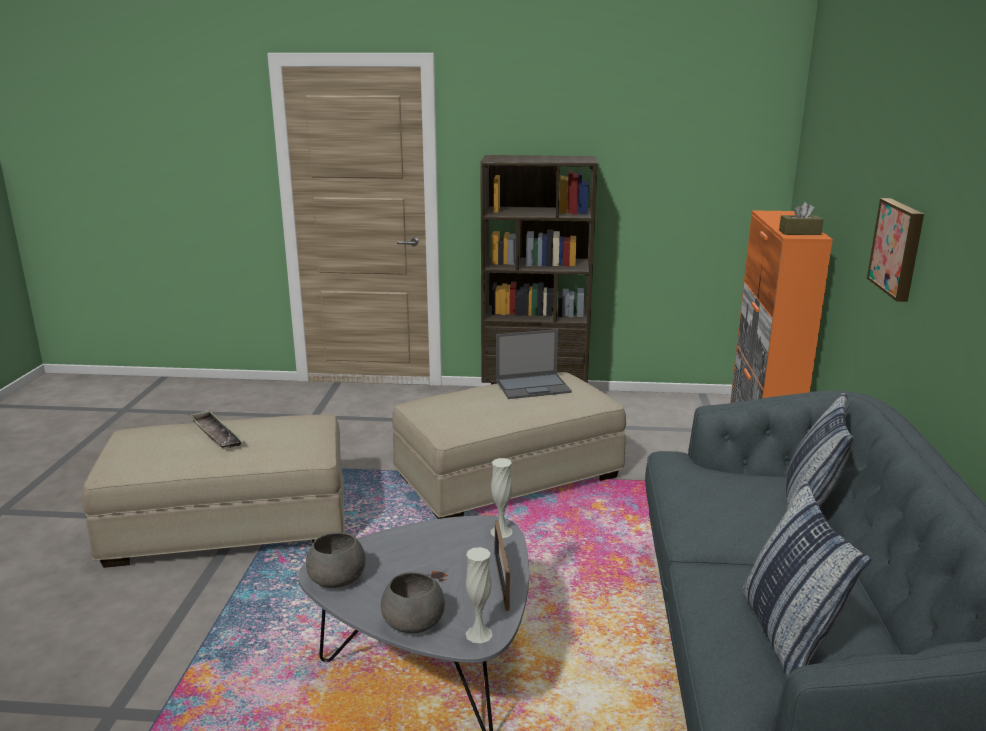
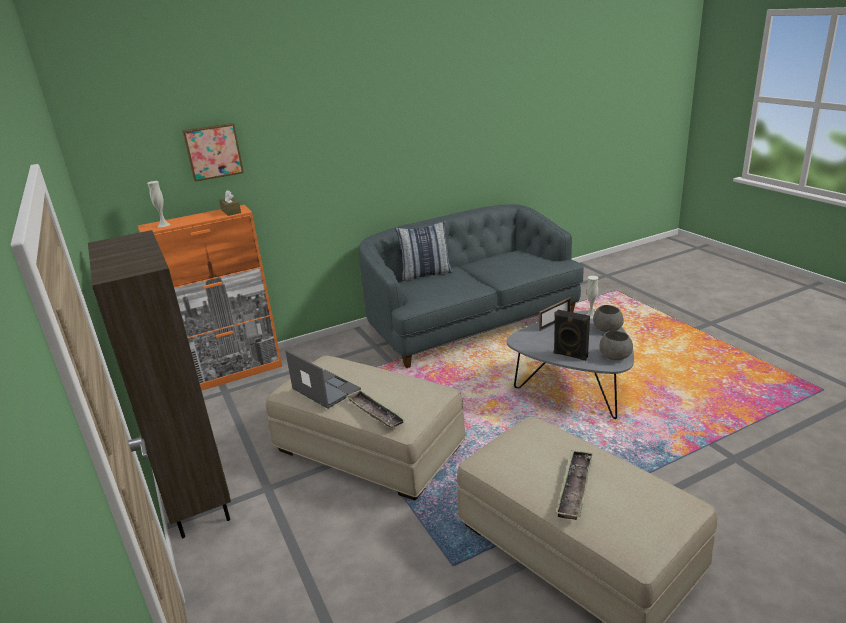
camera: 120 degrees left, 5 degrees up
(395, 544) = (570, 355): none -> black speaker
(456, 395) = (375, 412): none -> tray
(501, 532) = (520, 336): white vase -> white vase (164, 225)
(787, 635) = (523, 261): pillow -> none
(899, 248) = (325, 172): picture -> picture (213, 151)

